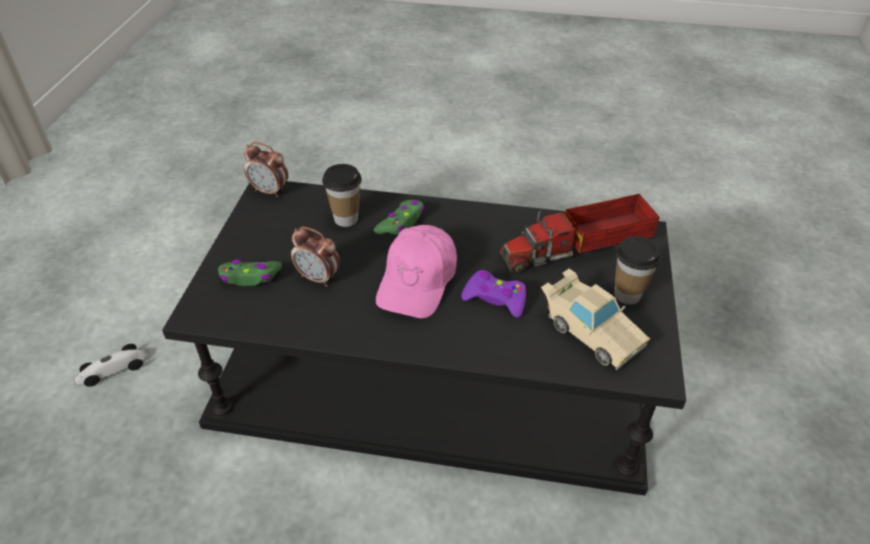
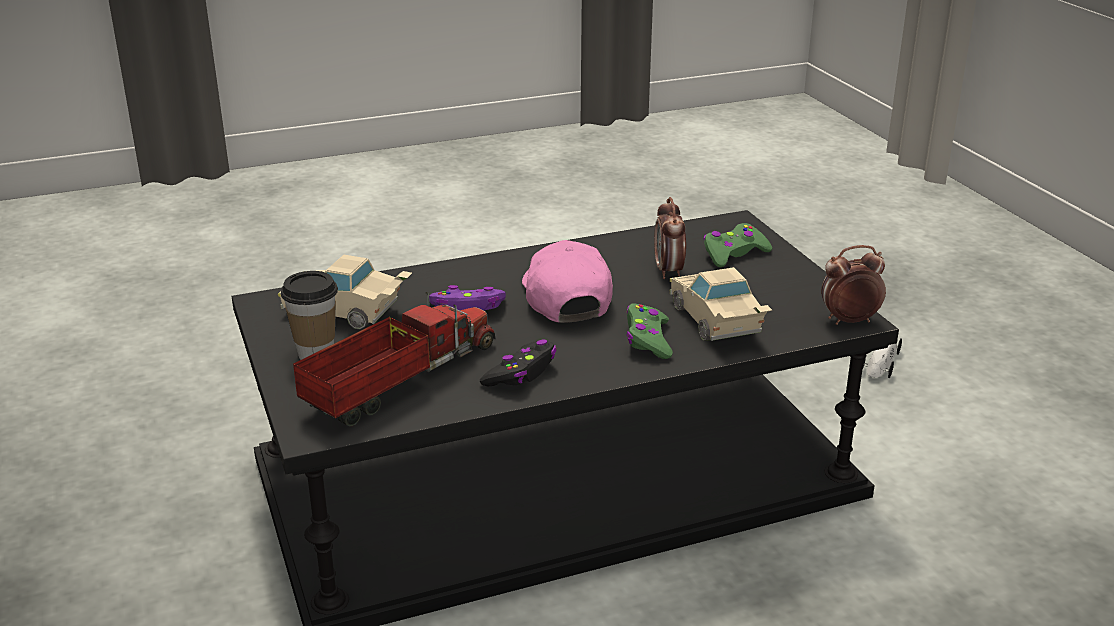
camera: 150 degrees right, 15 degrees down
(318, 278) = (668, 271): alarm clock -> alarm clock turned 90 degrees counterclockwise
(346, 219) = (717, 323): cup -> beige toy car
(499, 227) = (521, 373): none -> black game controller

